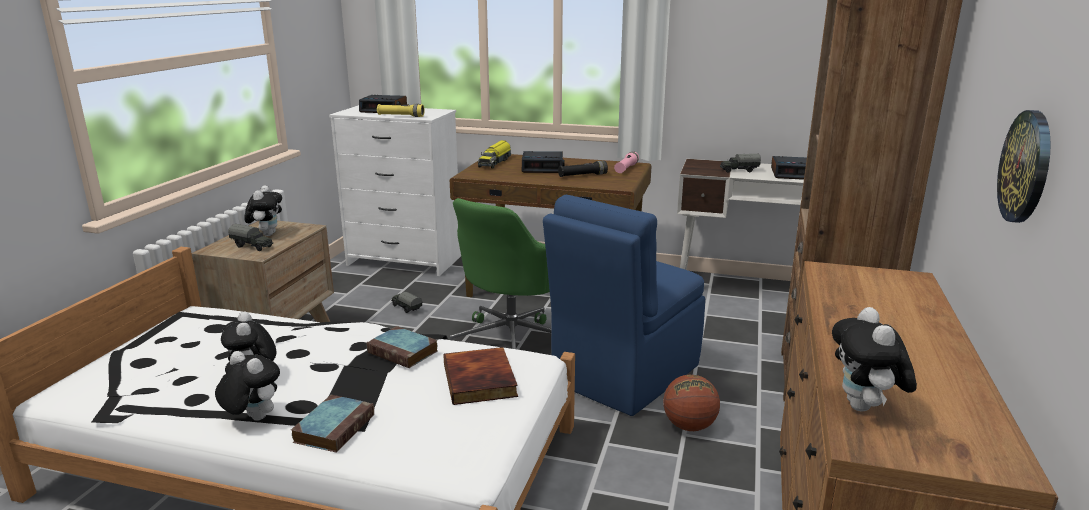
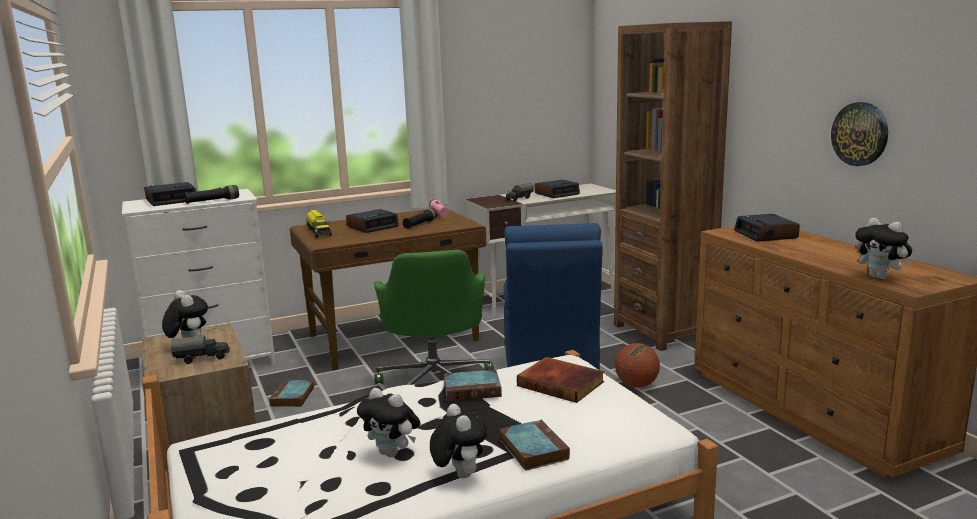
camera: 40 degrees left, 5 degrees down
(252, 418) = (459, 474): plush toy -> plush toy turned 75 degrees clockwise
(401, 116) = (213, 201): yellow flashlight -> black flashlight
(406, 308) = (292, 397): toy truck -> book
(876, 292) = (766, 234): none -> alarm clock

